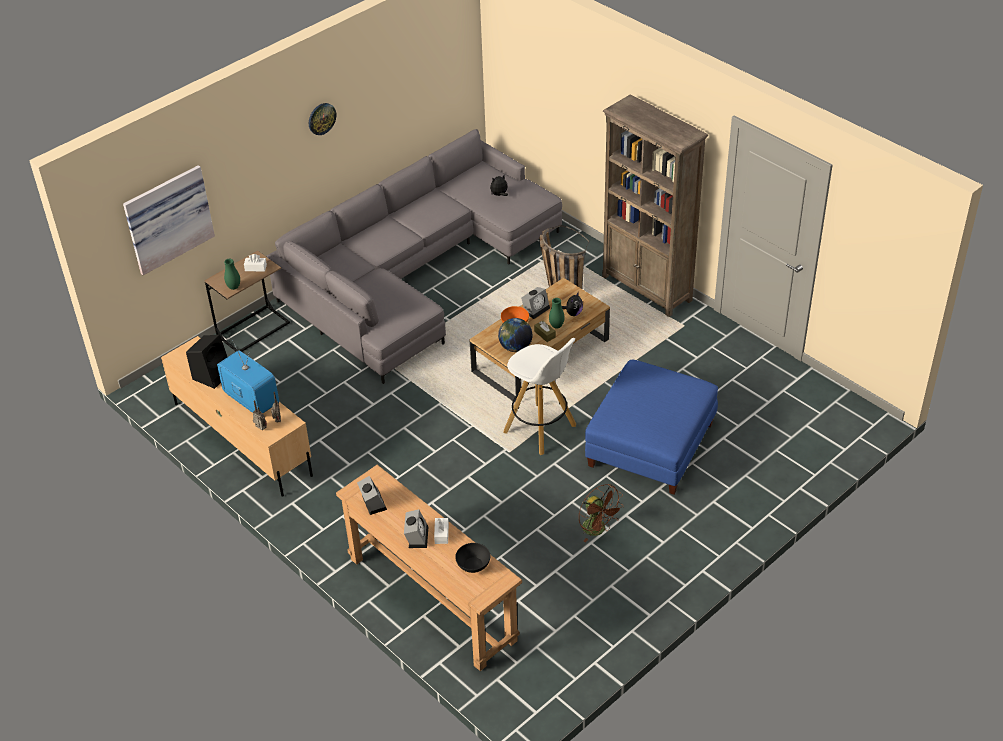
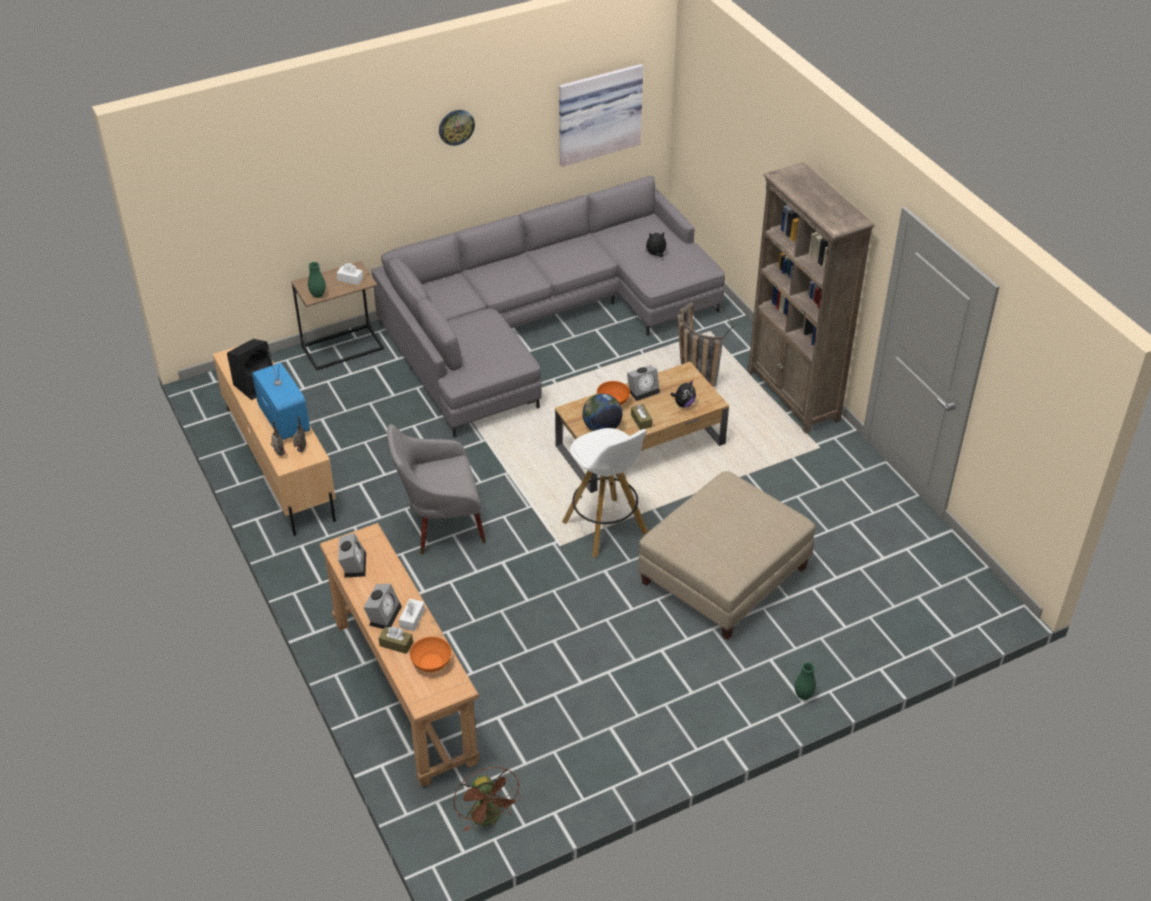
camera: 15 degrees right, 0 degrees up
(167, 218) = (251, 203): picture -> picture (598, 113)
(403, 458) = (440, 525): none -> grey armchair
(437, 557) = (396, 644): none -> brown tissue box
(473, 564) = (431, 663): black bowl -> orange bowl
(556, 326) = (658, 414): green vase -> green vase (803, 695)
(598, 530) = (622, 659): brown fan -> brown fan (489, 819)
(651, 445) = (724, 575): blue ottoman -> beige ottoman

